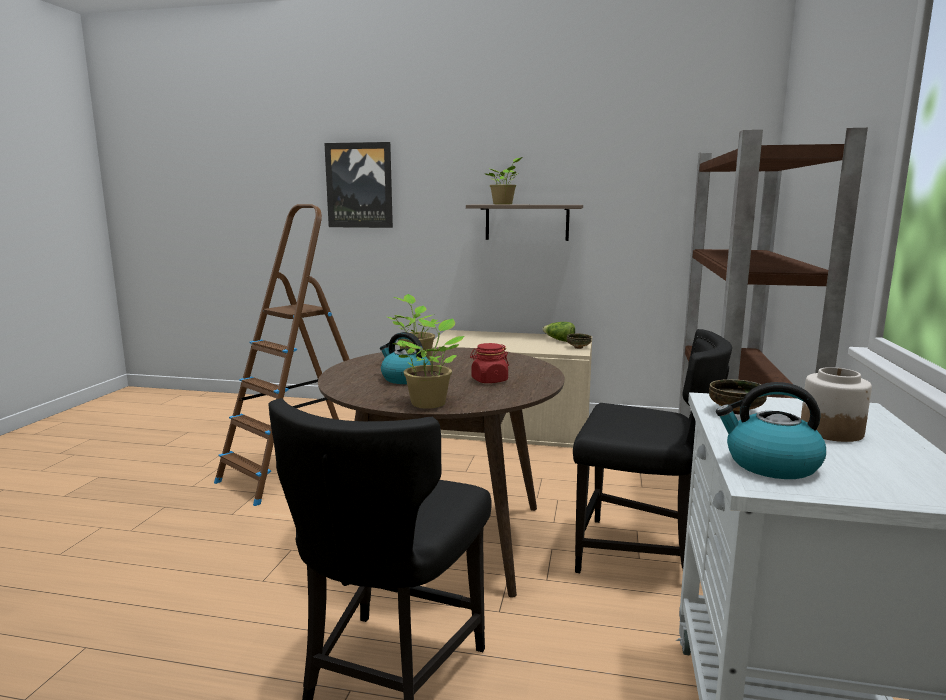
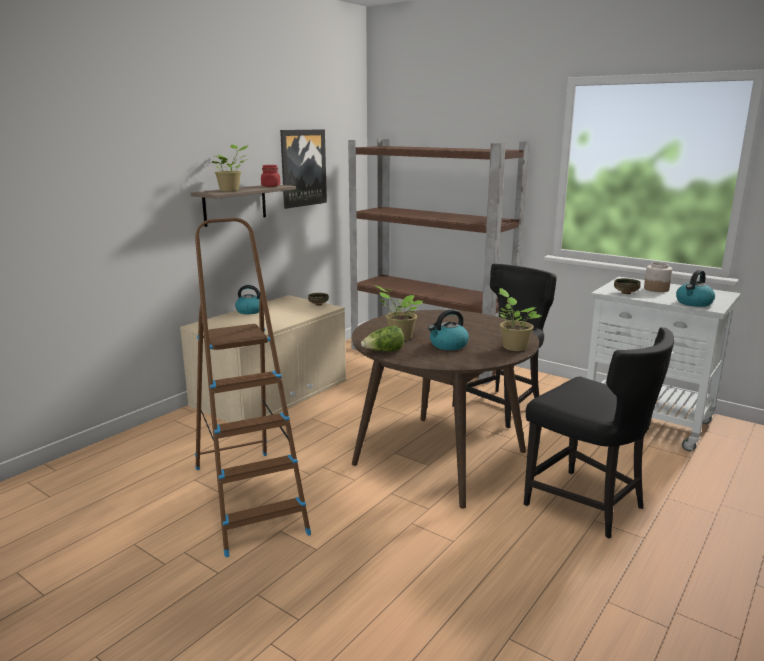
camera: 65 degrees left, 5 degrees up
(359, 185) = (66, 181): picture -> picture (303, 168)
(489, 380) = (472, 327): red jar -> red jar (271, 186)
(517, 335) = (250, 311): none -> kettle
(559, 340) = (287, 304): lettuce -> lettuce (384, 351)

